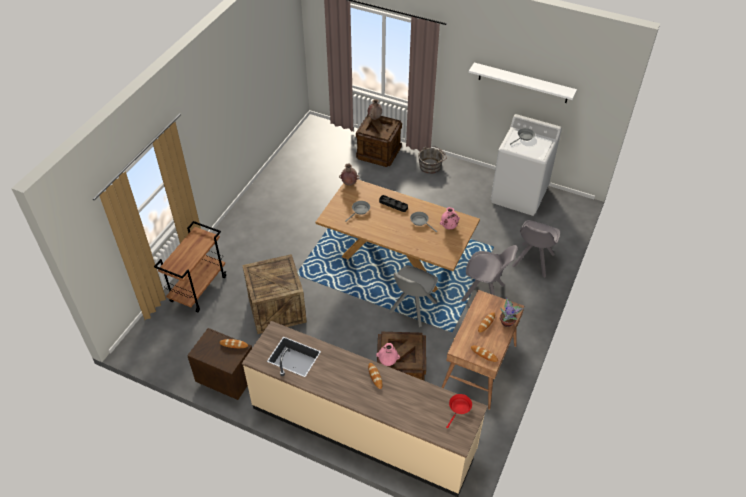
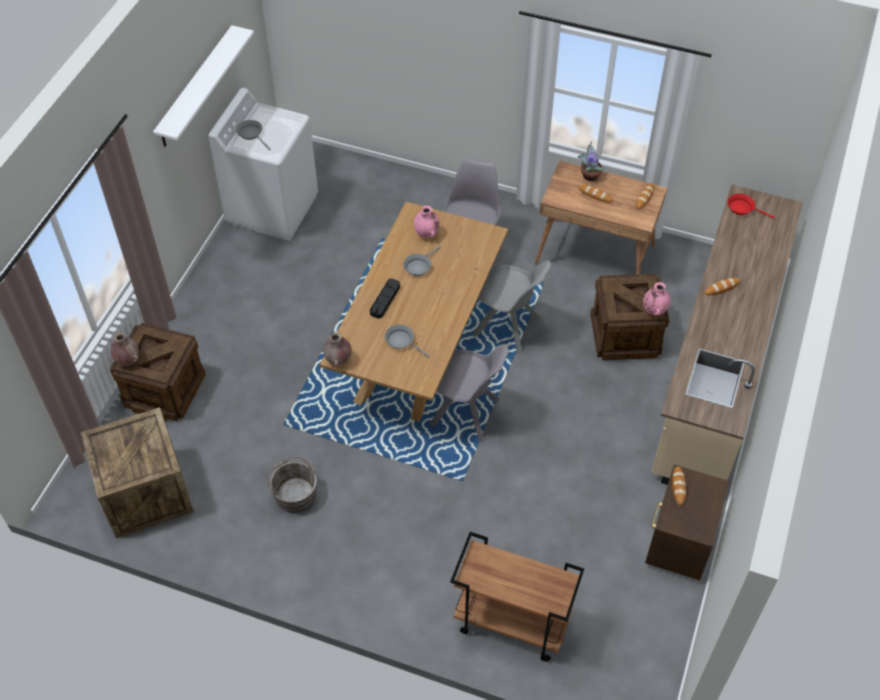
camera: 95 degrees left, 5 degrees up
(276, 309) = (536, 497): crate -> crate (145, 493)
(431, 165) = (202, 315): grey bucket -> grey bucket (294, 492)
(532, 261) = (406, 199): grey chair -> grey chair (467, 413)

